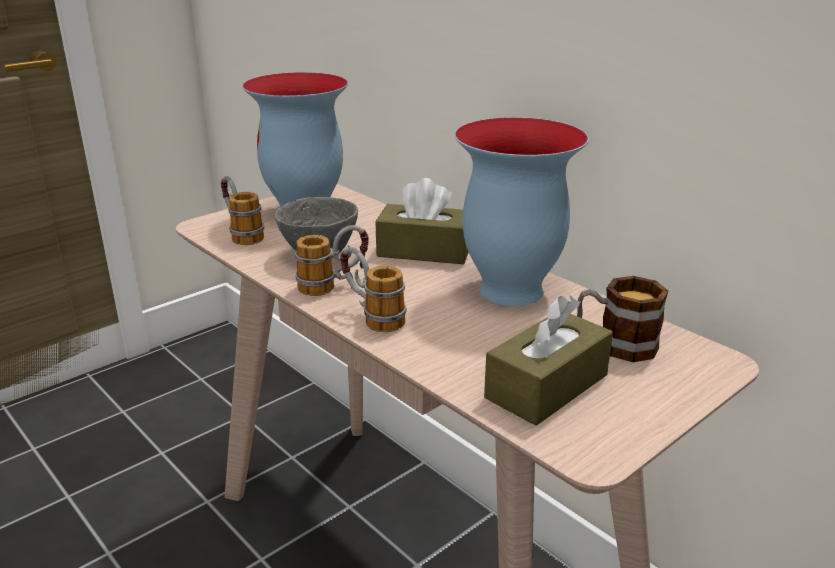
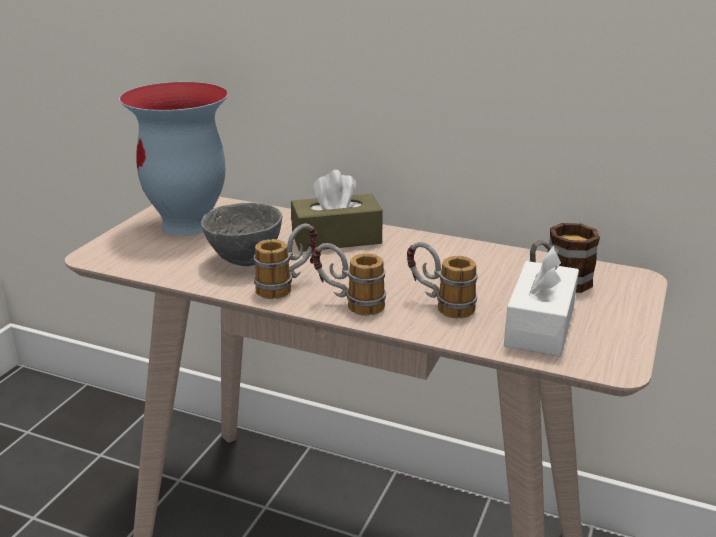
camera: 25 degrees left, 0 degrees up
(241, 234) = (145, 256): mug -> mug (439, 305)
(509, 291) = (440, 258): vase -> none
(546, 386) = (540, 326): brown tissue box -> white tissue box

